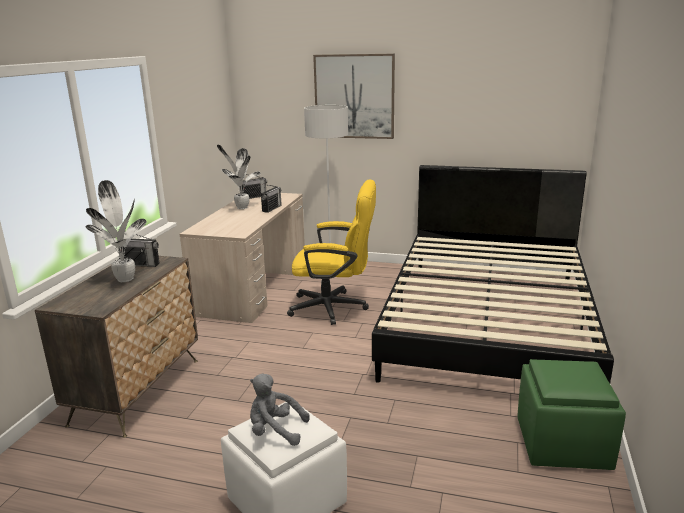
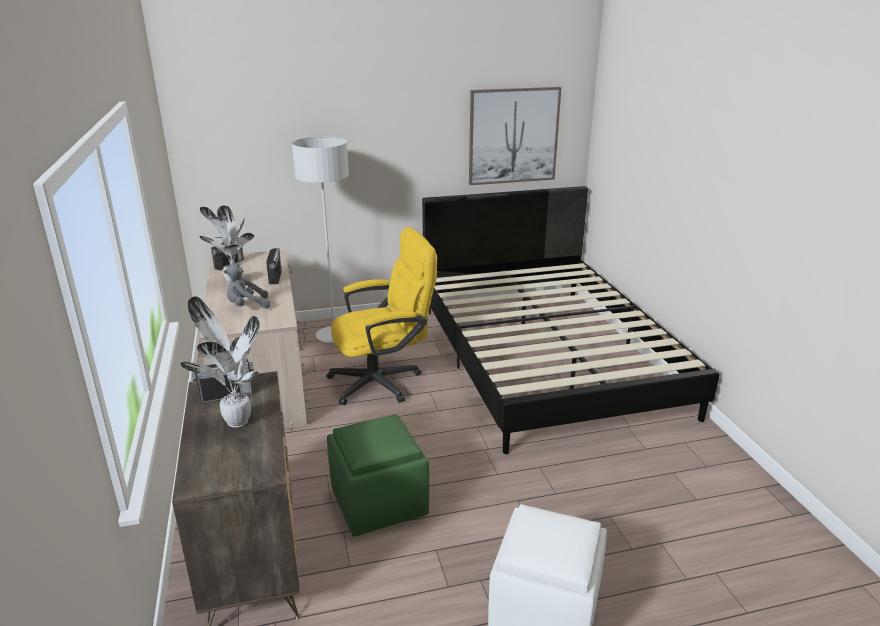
camera: 30 degrees left, 5 degrees up
(275, 431) = (551, 544): grey plush toy -> grey plush toy (247, 306)
(354, 96) = (338, 124): picture -> picture (513, 136)
(563, 444) = (706, 461): green ottoman -> green ottoman (380, 503)

